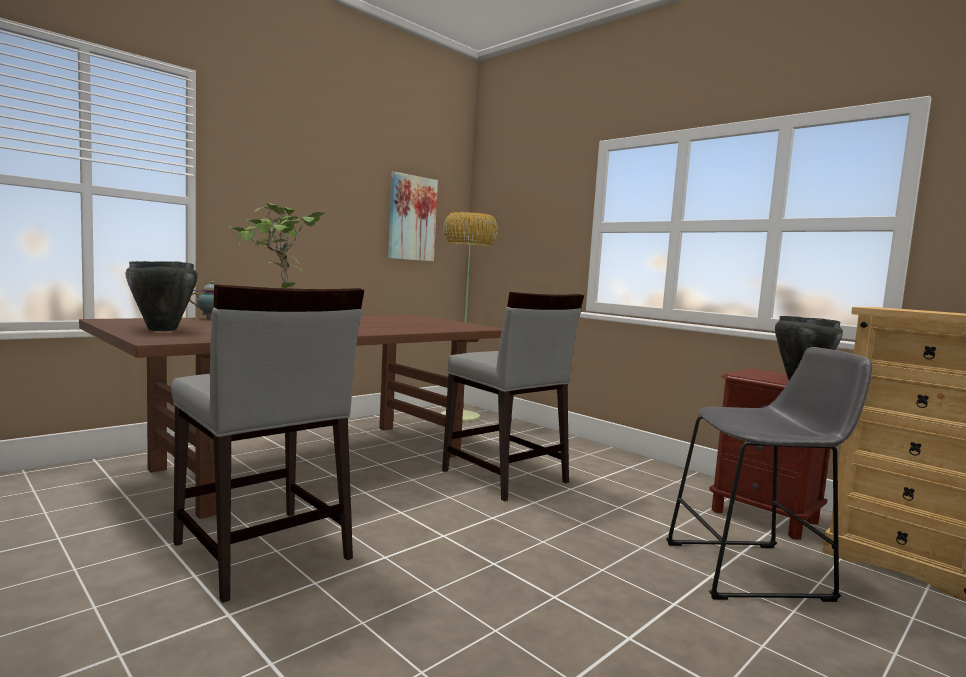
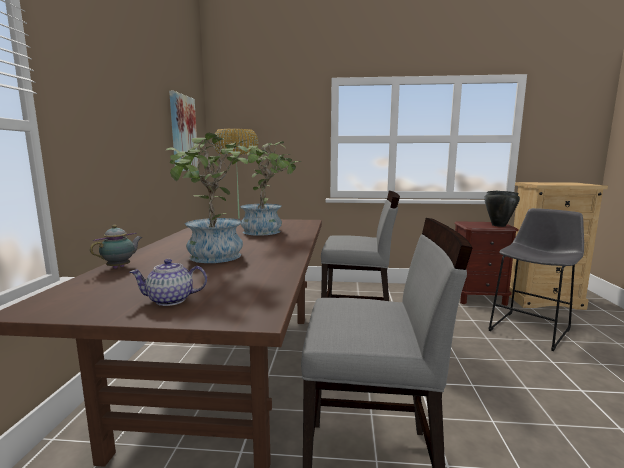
camera: 40 degrees left, 5 degrees up
(162, 329) = (171, 300): black cooking pot -> teapot
(406, 325) = (268, 231): none -> potted plant

